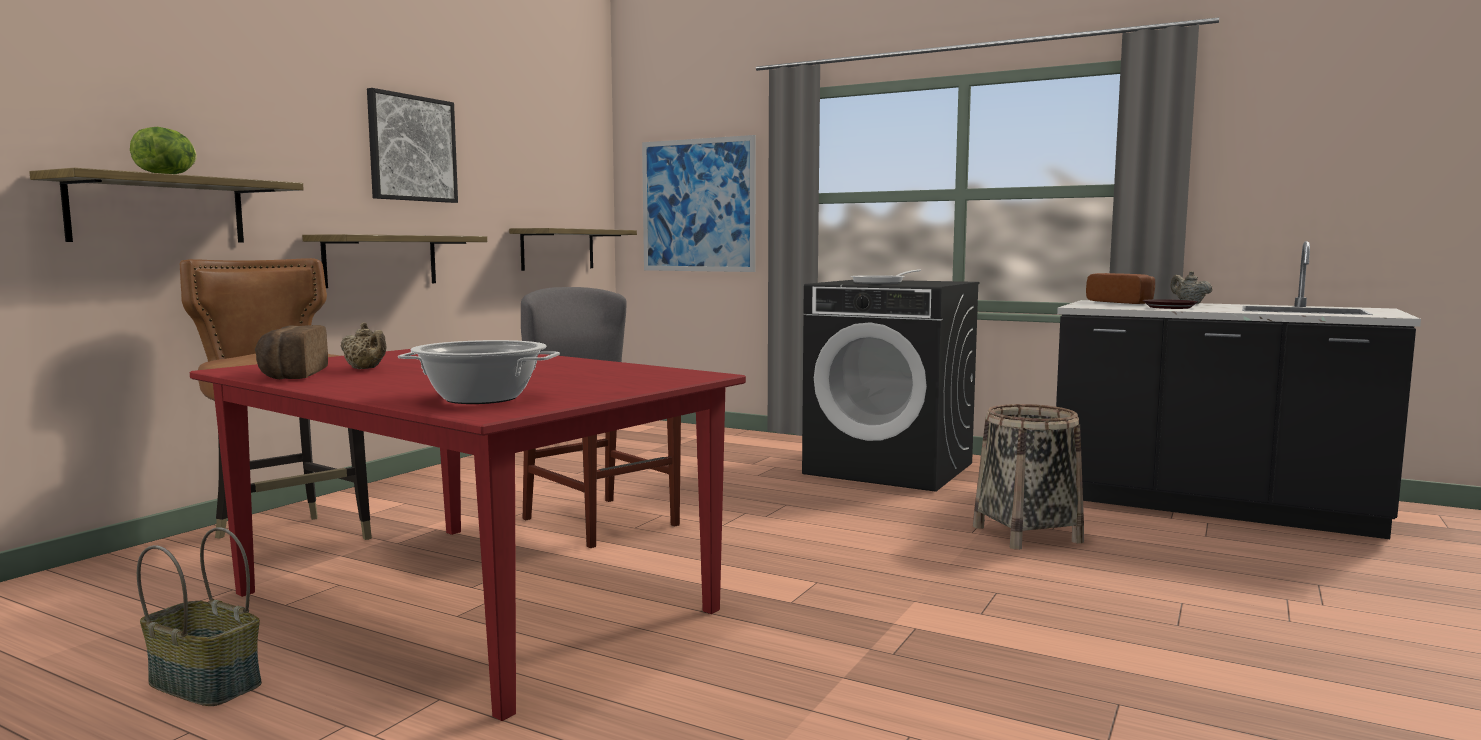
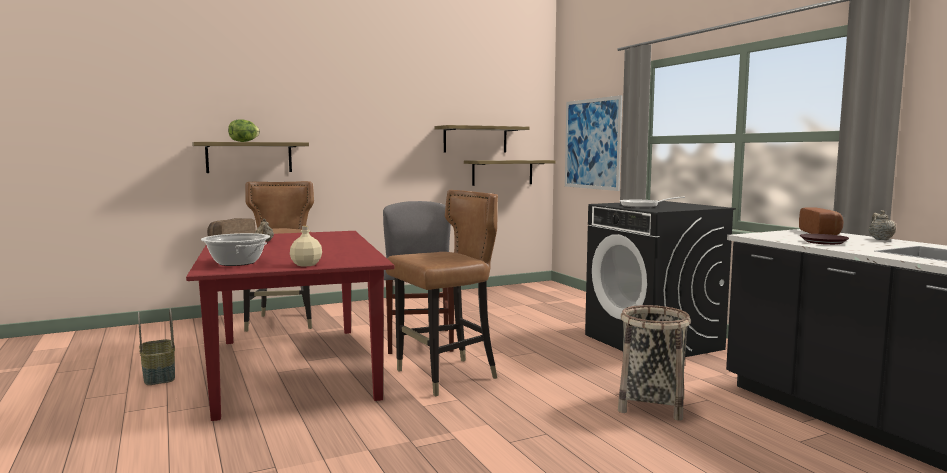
camera: 35 degrees right, 0 degrees up
(381, 260) = (372, 180): shelf -> shelf (475, 139)
(412, 148) = (395, 117): picture -> none
(620, 388) = (306, 264): none -> beige bottle
(739, 558) = (446, 376): none -> brown chair

